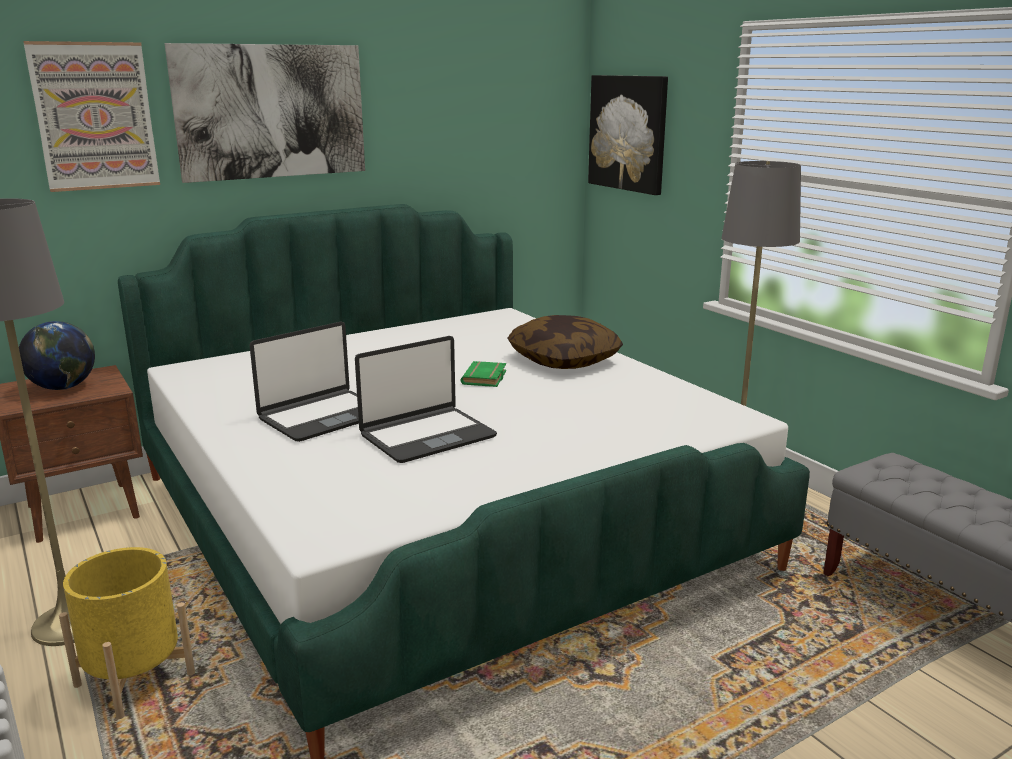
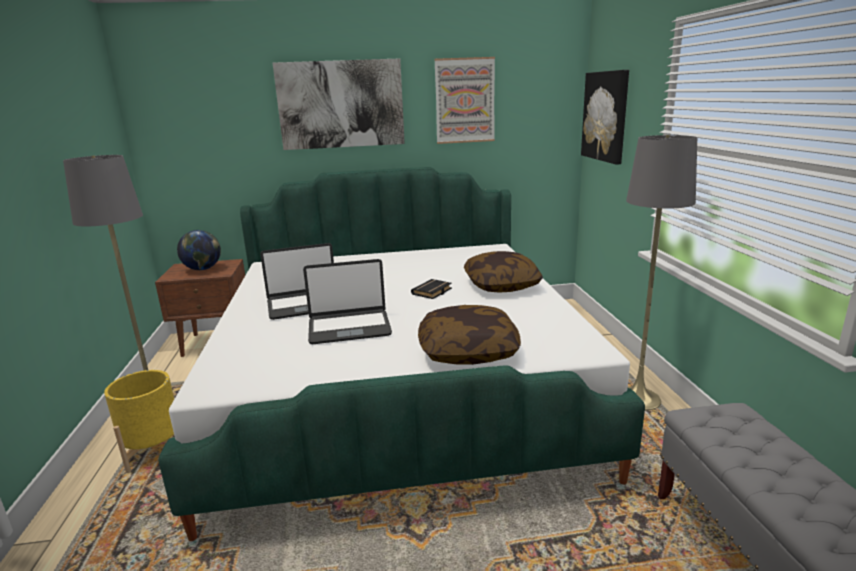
camera: 25 degrees right, 0 degrees up
(95, 116) = (232, 109): picture -> picture (465, 101)
(485, 378) = (432, 292): green book -> black book
(610, 440) = (468, 351): none -> pillow

